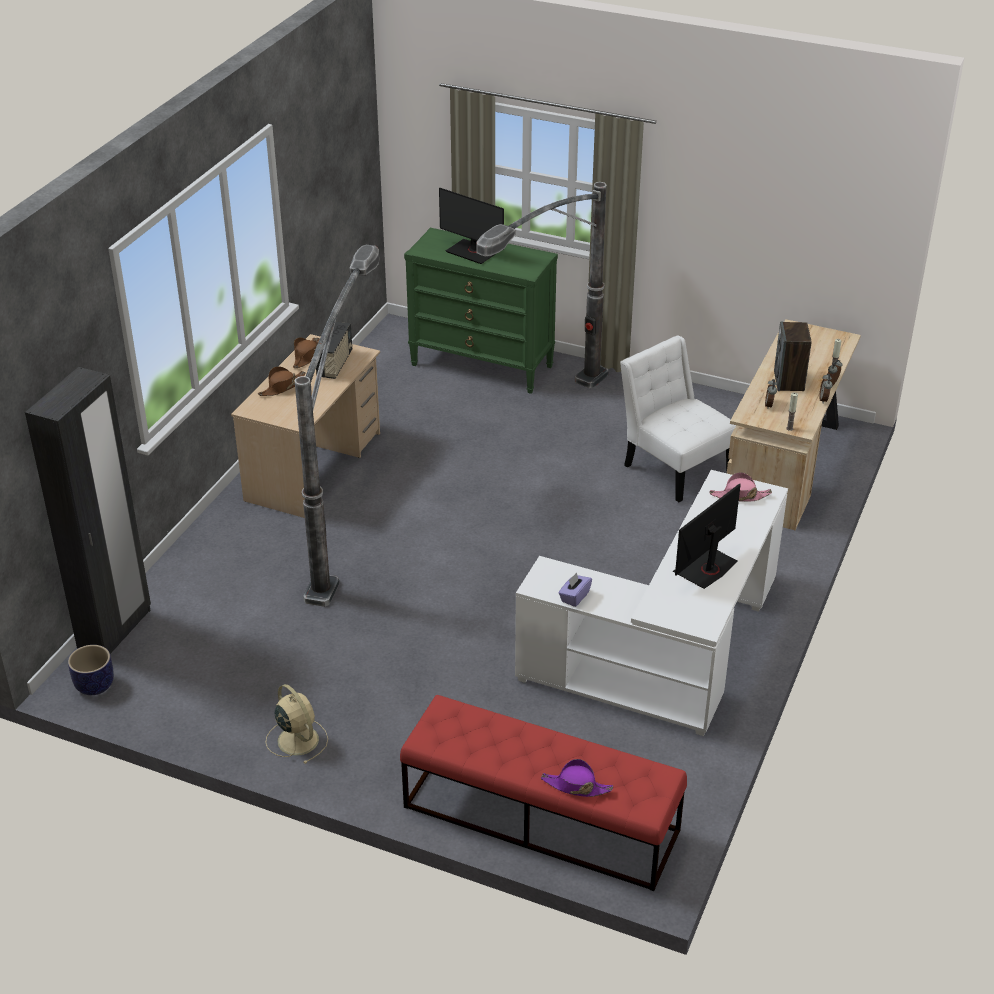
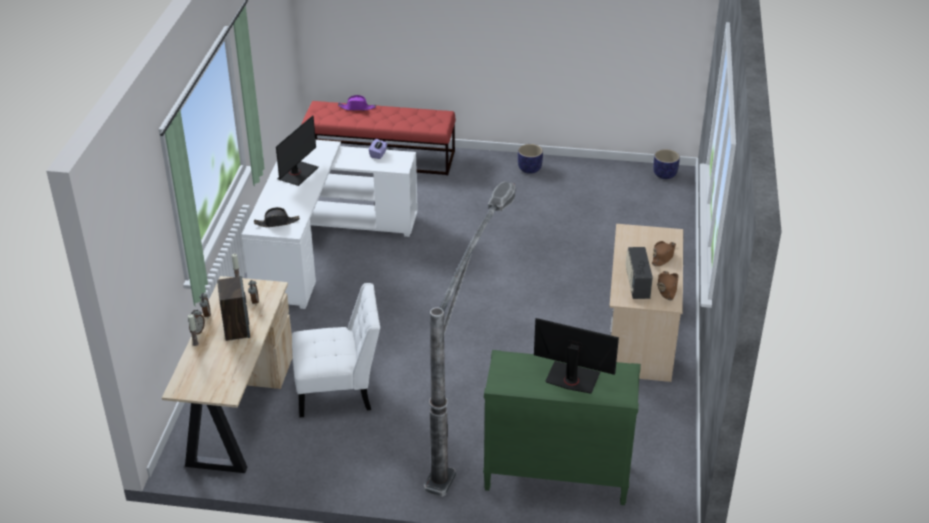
camera: 165 degrees right, 0 degrees up
(115, 631) = (680, 202): black wardrobe -> none
(297, 739) = (530, 169): beige fan -> planter
(350, 531) = (576, 288): floor lamp -> none
(674, 466) = (339, 390): white chair -> white chair turned 45 degrees counterclockwise
(739, 496) = (277, 222): pink hat -> black hat

